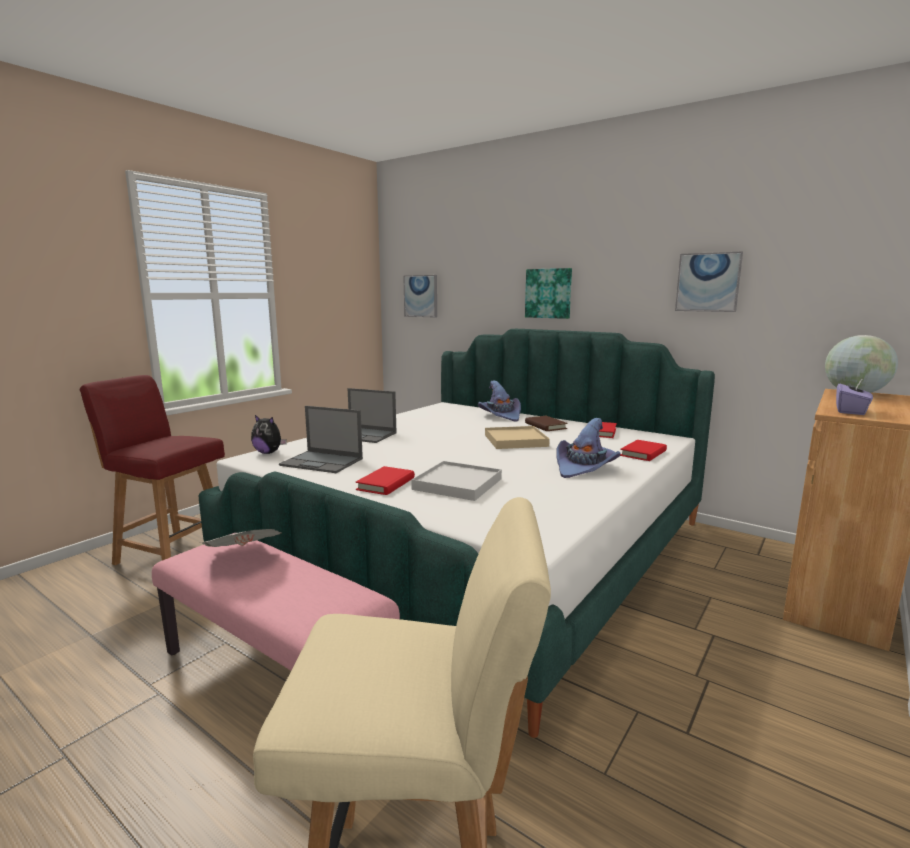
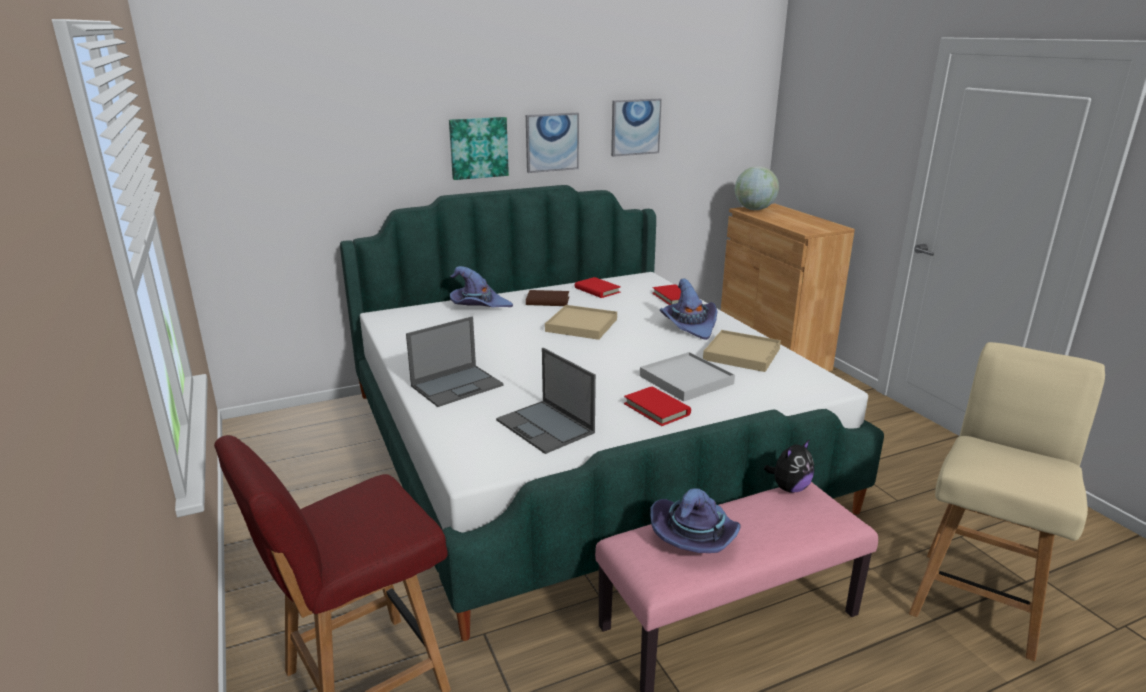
camera: 60 degrees left, 10 degrees up
(244, 557) = (695, 536): newspaper -> purple hat
(269, 452) = (462, 453): plush toy -> plush toy (789, 488)
(322, 462) = (546, 427): laptop -> laptop turned 90 degrees clockwise
(421, 296) = (266, 166): picture -> picture (552, 142)
(552, 494) = (741, 354): none -> beige tray
(851, 411) = (805, 227): purple tissue box -> none

